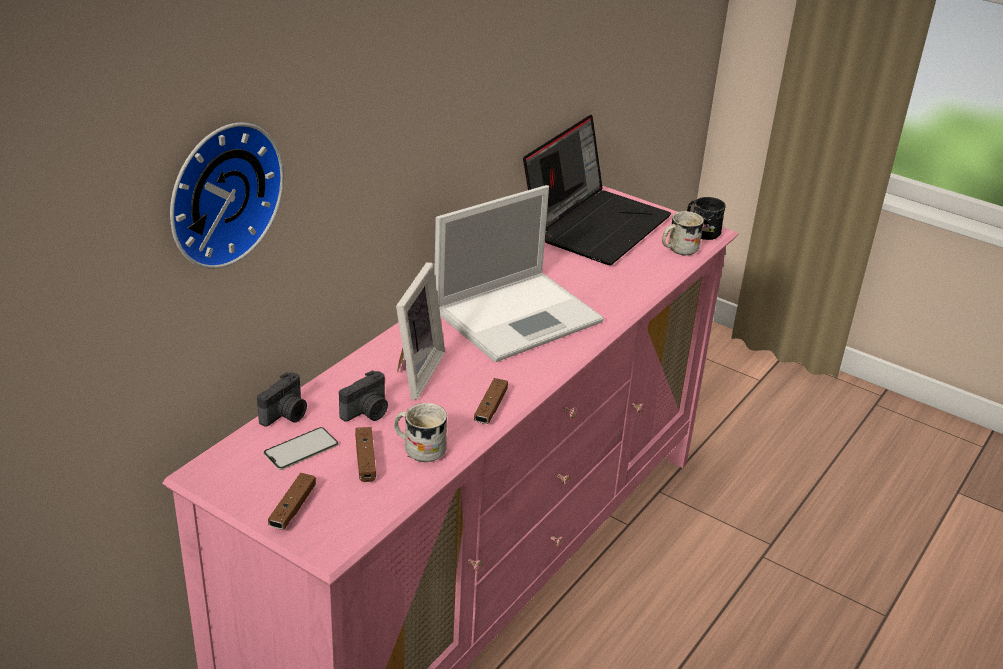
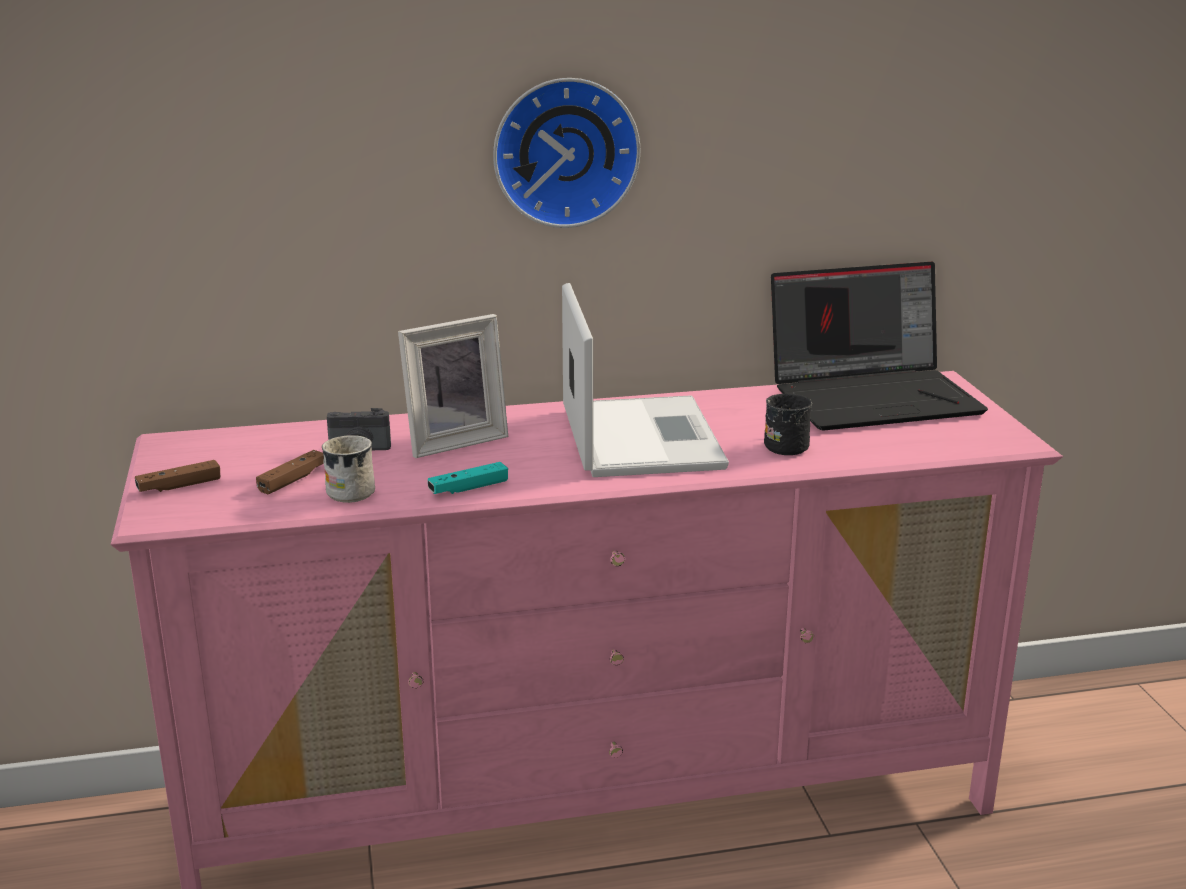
camera: 45 degrees right, 10 degrees down
(220, 192) = (237, 151): wall clock -> wall clock (565, 151)
(286, 415) = (296, 430): camera -> none
(301, 449) = (262, 454): phone -> none
(490, 408) = (468, 488): brown game controller -> turquoise game controller
(520, 315) = (639, 436): laptop -> laptop turned 105 degrees counterclockwise
(678, 249) = (939, 443): white mug -> none
(701, 231) = (1005, 438): black mug -> black mug (786, 444)

